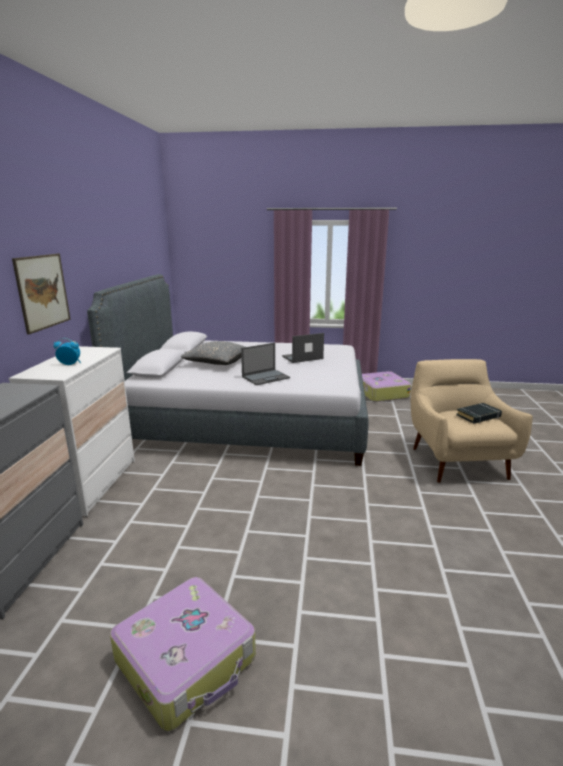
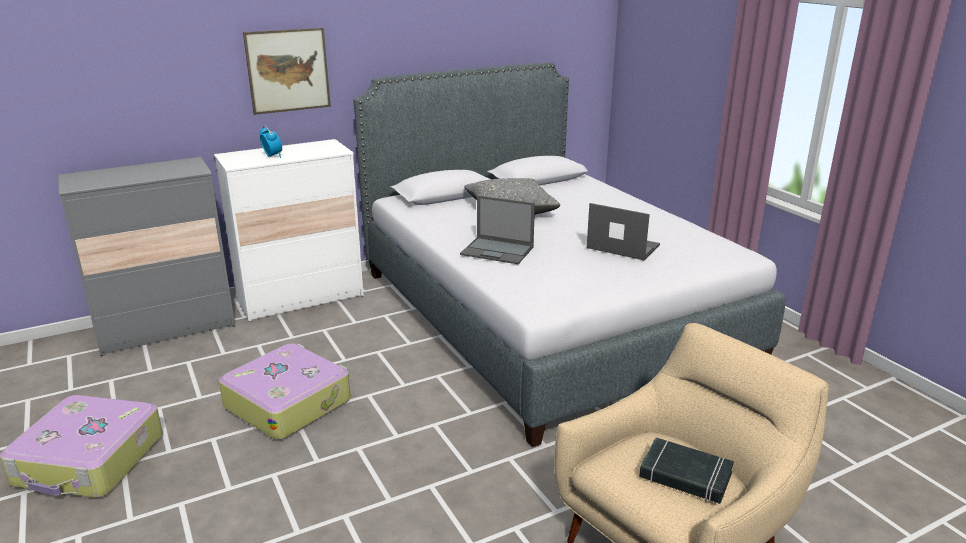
camera: 55 degrees right, 5 degrees up
(381, 393) = (833, 385): suitcase -> suitcase (288, 403)

